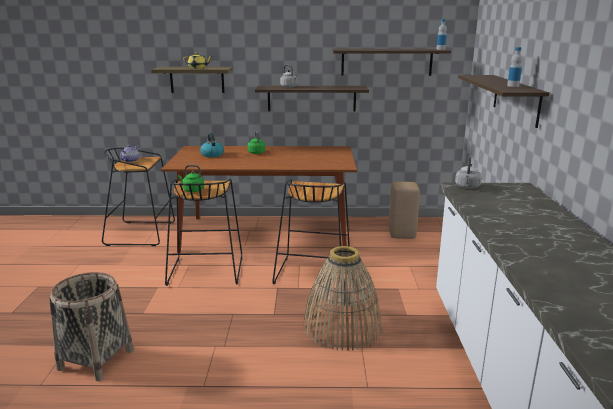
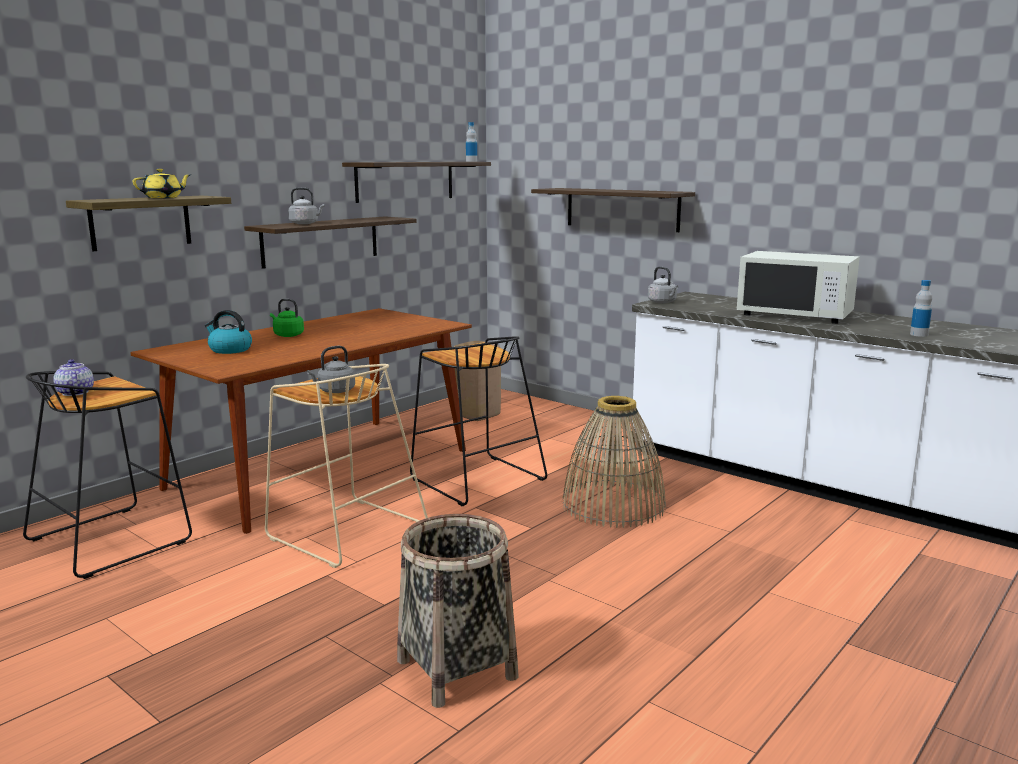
camera: 50 degrees left, 5 degrees down
(192, 190) = (334, 391): green kettle -> grey kettle
(205, 270) = (344, 531): black stool -> beige stool
(513, 86) = (642, 190): bottle -> bottle (919, 334)
(530, 231) = (795, 315): none -> white microwave

